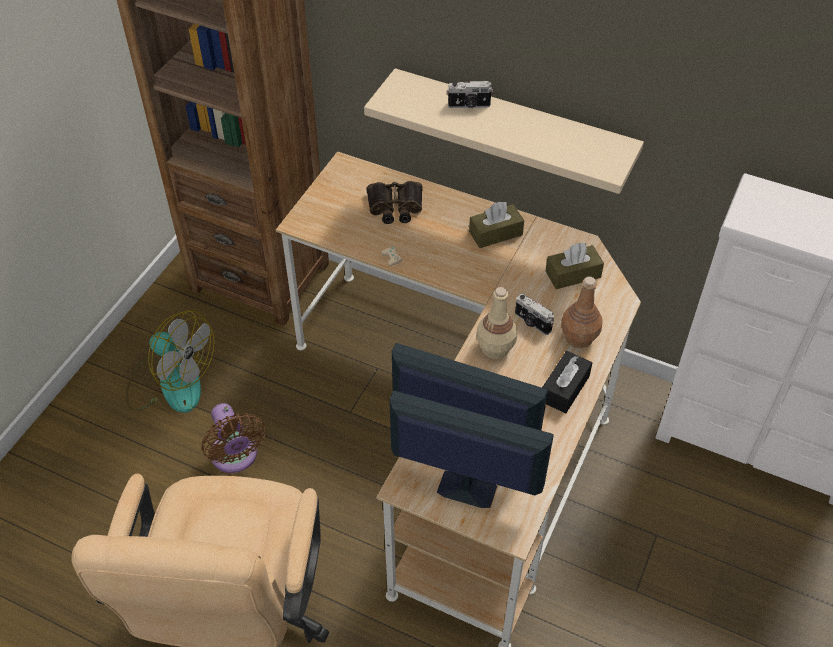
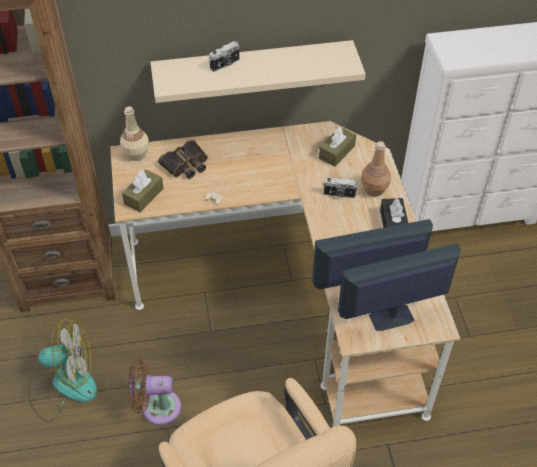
camera: 35 degrees left, 0 degrees up
(235, 457) = (157, 407): brown fan -> brown fan turned 150 degrees clockwise
(495, 233) = (267, 150): brown tissue box -> brown tissue box (144, 196)
(495, 347) = (331, 222): beige bottle -> beige bottle (136, 154)

